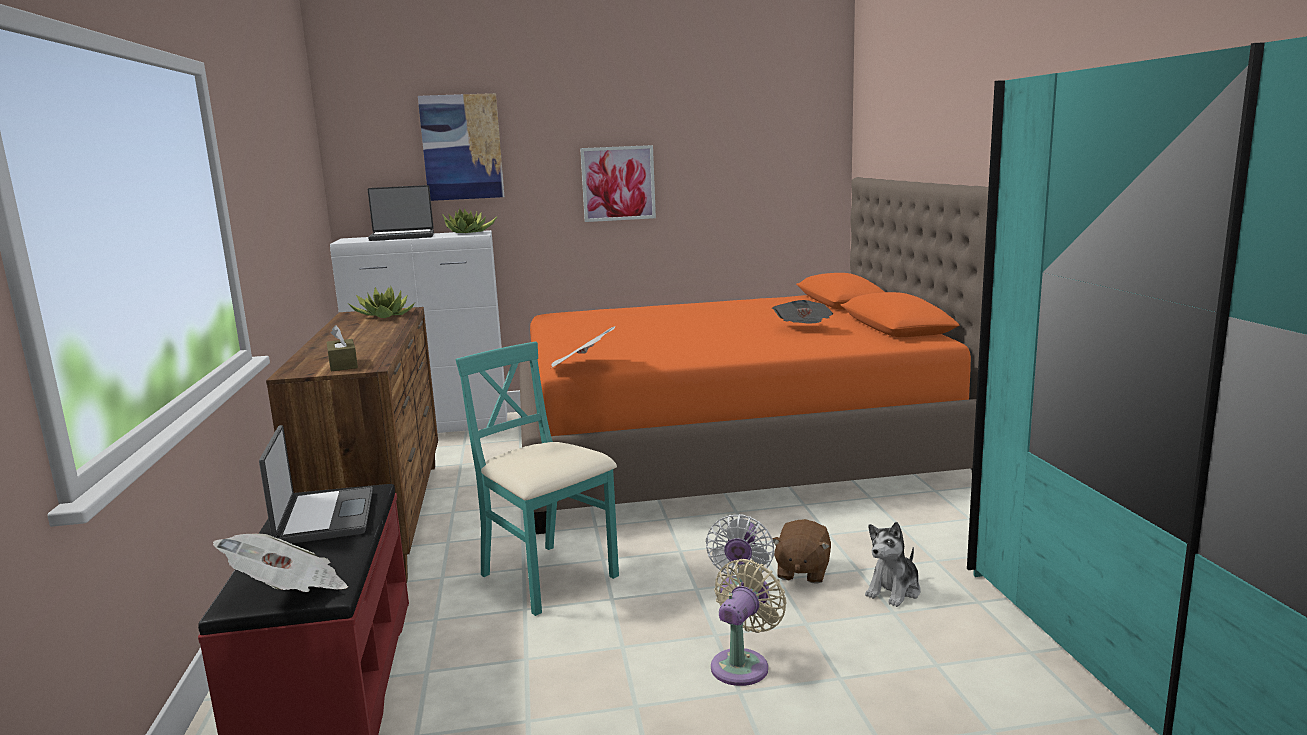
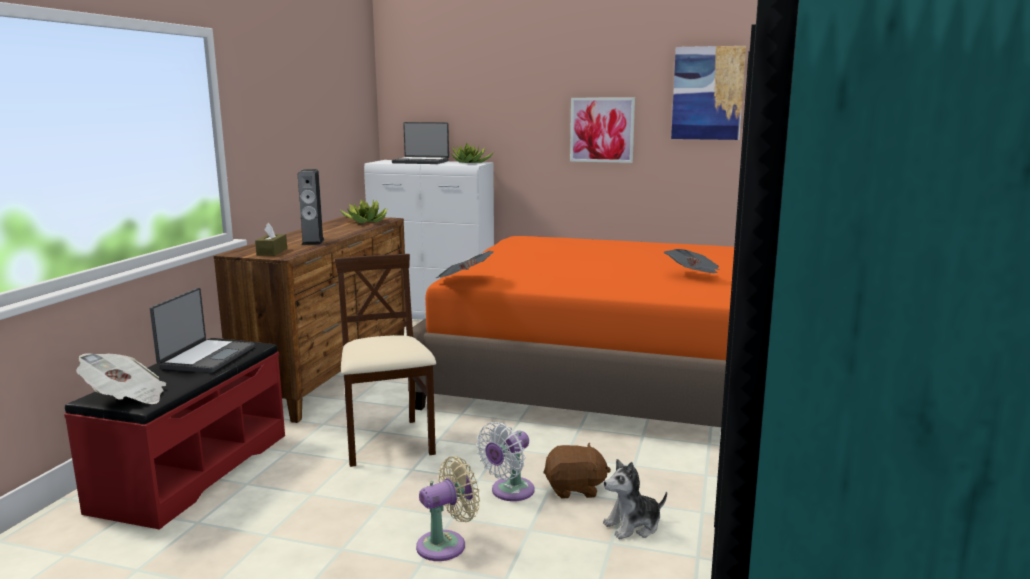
camera: 25 degrees right, 0 degrees up
(371, 346) = (313, 242): none -> speaker
(462, 147) = (477, 93): picture -> picture (707, 93)
(548, 577) = (387, 442): turquoise chair -> beige chair
(802, 571) = (575, 489): brown plush toy -> brown plush toy turned 135 degrees counterclockwise

